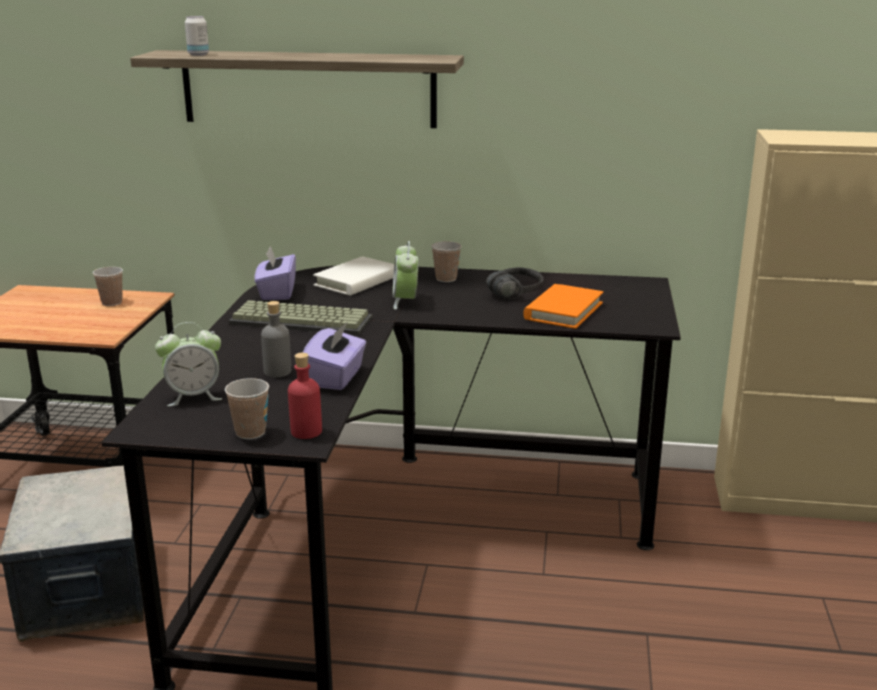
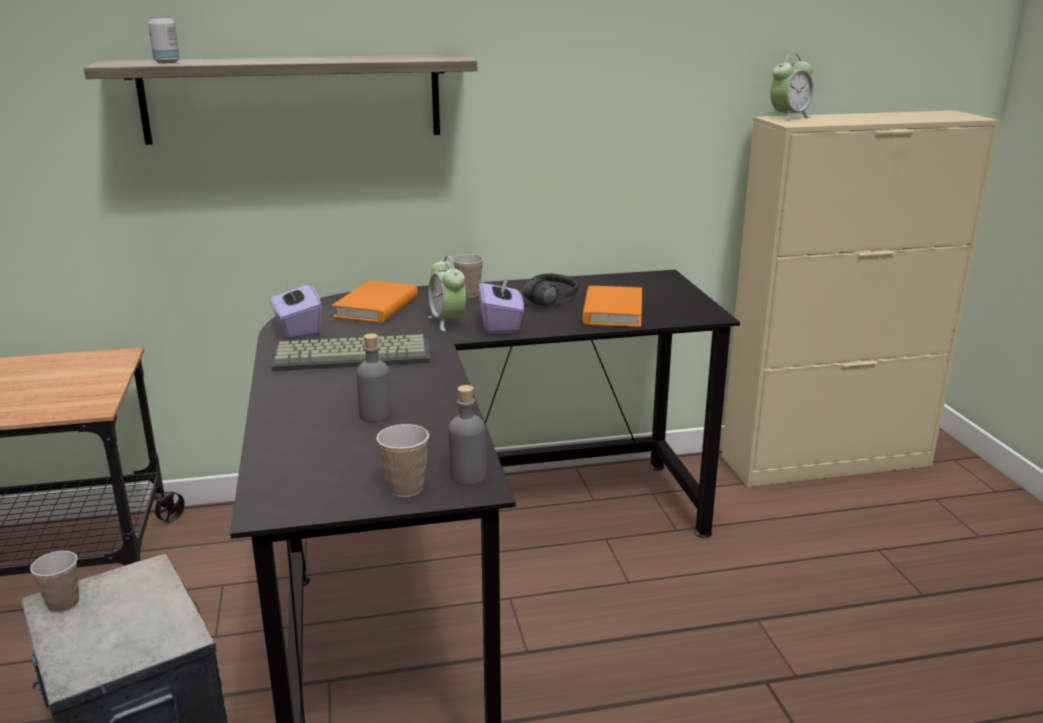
camera: 20 degrees left, 0 degrees up
(112, 302) = (73, 368): cup -> cup (63, 603)
(193, 396) = (301, 458): alarm clock -> alarm clock (789, 117)
(306, 431) = (468, 476): red bottle -> grey bottle
(336, 377) = (447, 411): purple tissue box -> purple tissue box (501, 324)
(357, 281) = (376, 307): white book -> orange book

